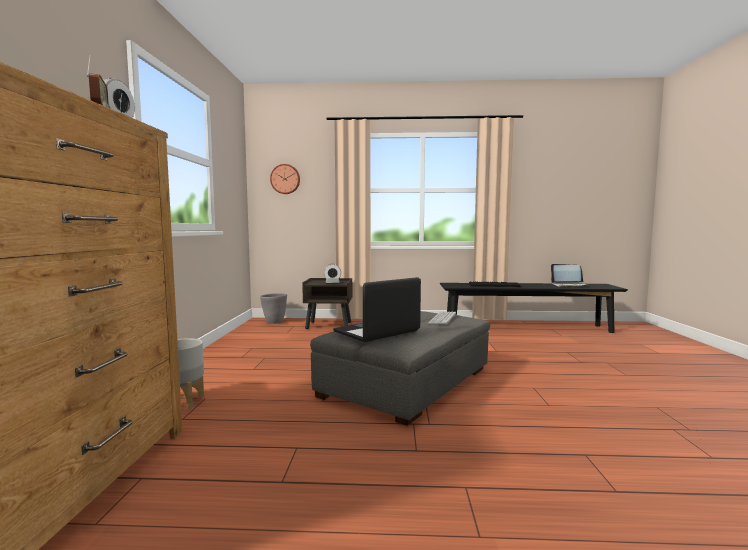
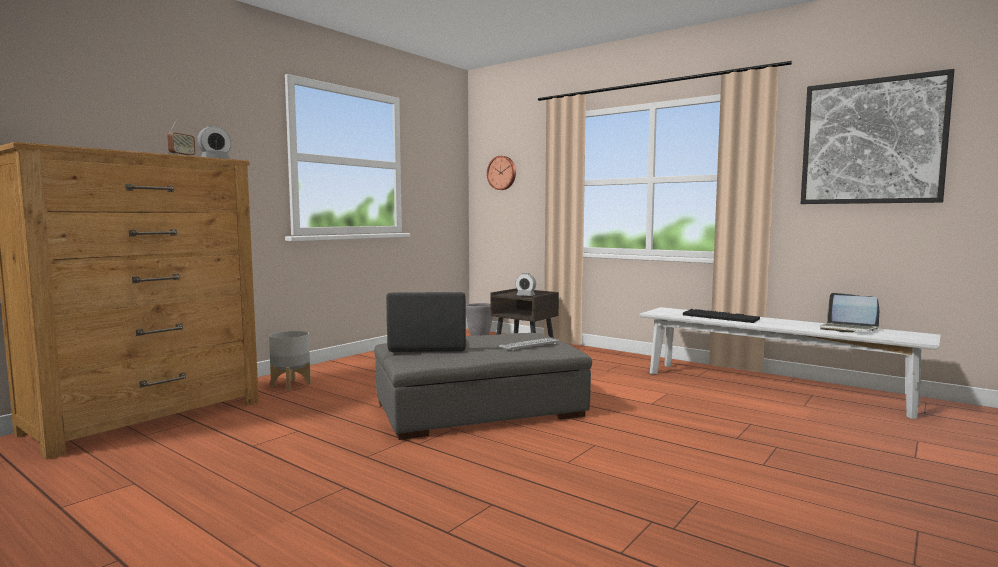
camera: 35 degrees right, 0 degrees up
(526, 328) = (772, 388): black bench -> white bench
(563, 171) = (872, 142): none -> picture

